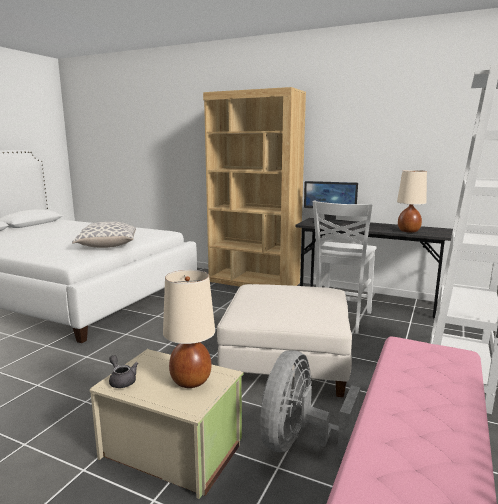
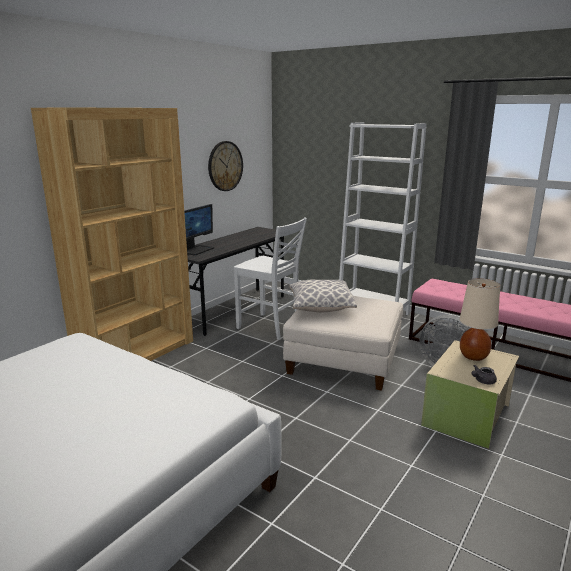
camera: 80 degrees left, 5 degrees up
(107, 246) = (141, 380): pillow -> pillow (320, 307)
(408, 149) = (225, 166): none -> wall clock
(408, 231) = (260, 236): beige table lamp -> none

